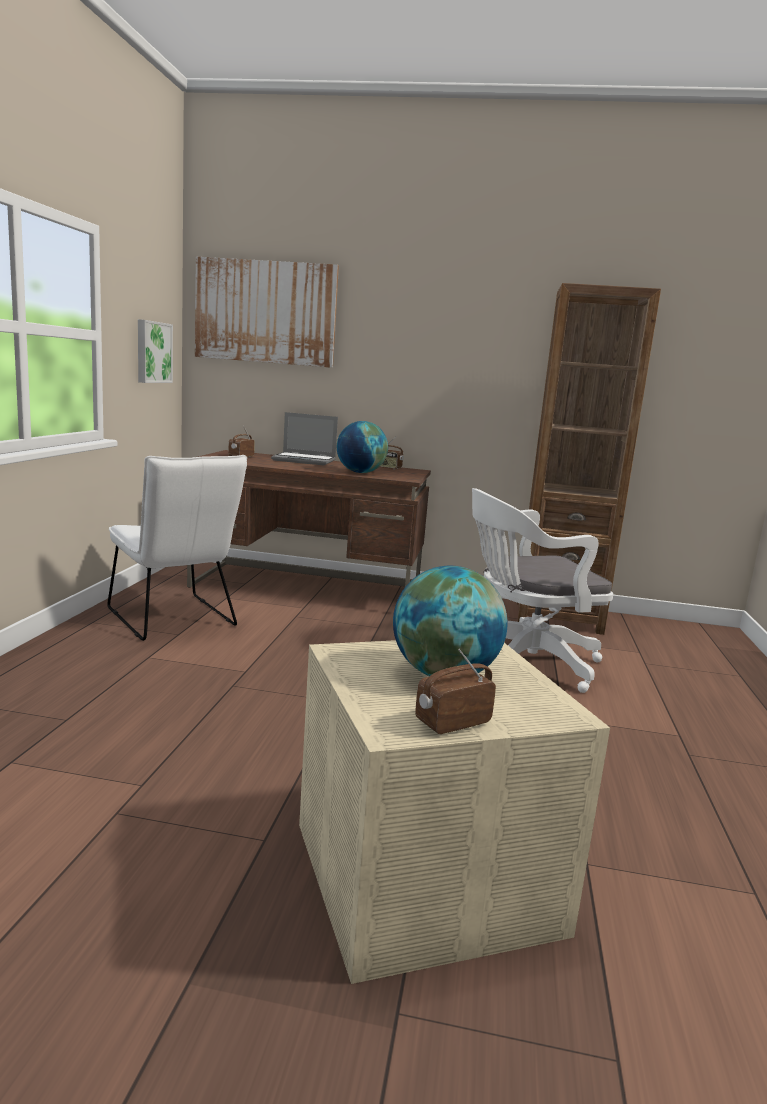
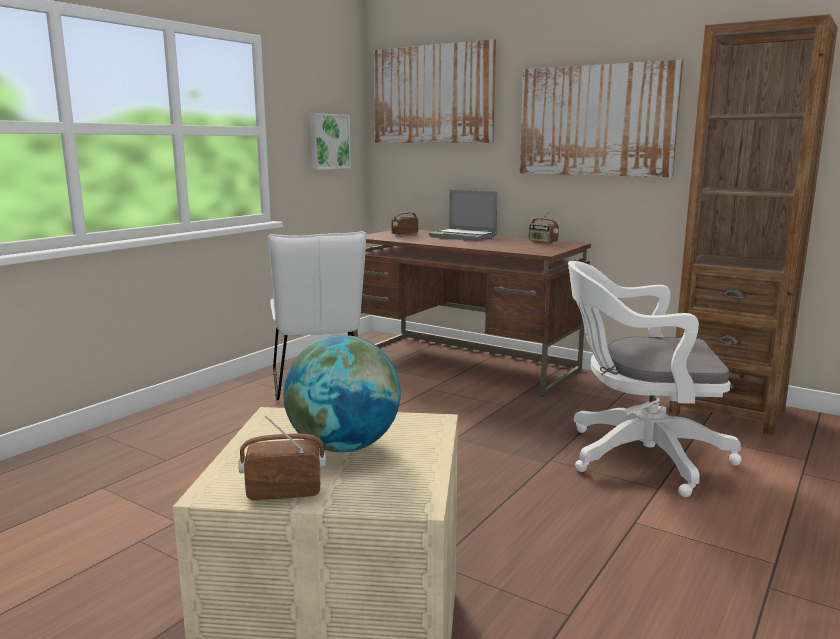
camera: 25 degrees right, 0 degrees up
(360, 472) = (502, 247): globe -> none
(438, 355) = (596, 121): none -> picture

